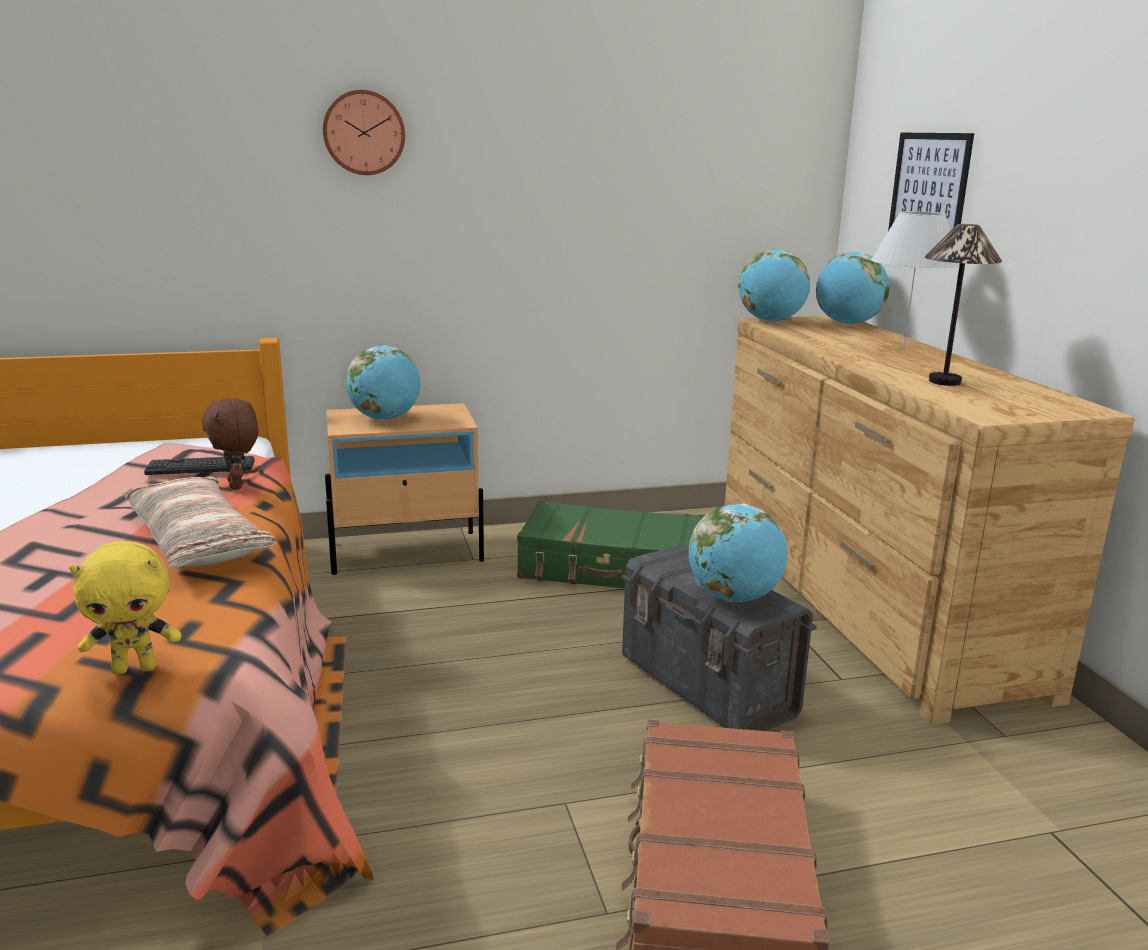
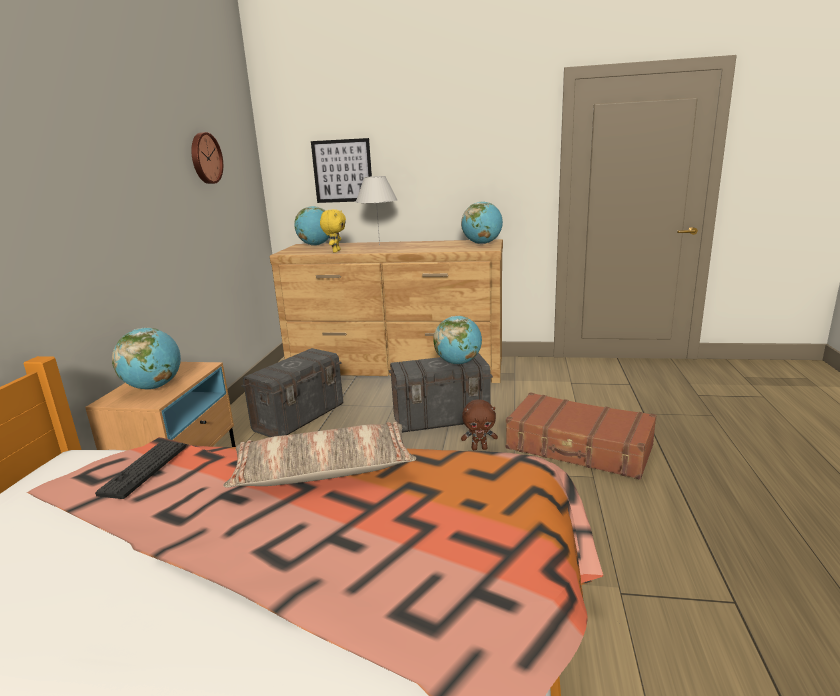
camera: 65 degrees left, 0 degrees up
(135, 668) = (526, 491): yellow plush toy -> yellow plush toy (335, 251)
(237, 485) = (213, 454): brown plush toy -> brown plush toy (479, 448)
(364, 132) = (49, 152): wall clock -> wall clock (205, 158)
(613, 568) = (299, 417): green suitcase -> grey storage box
(771, 321) = (288, 252): globe -> globe (482, 244)
(944, 381) = (435, 247): table lamp -> none

